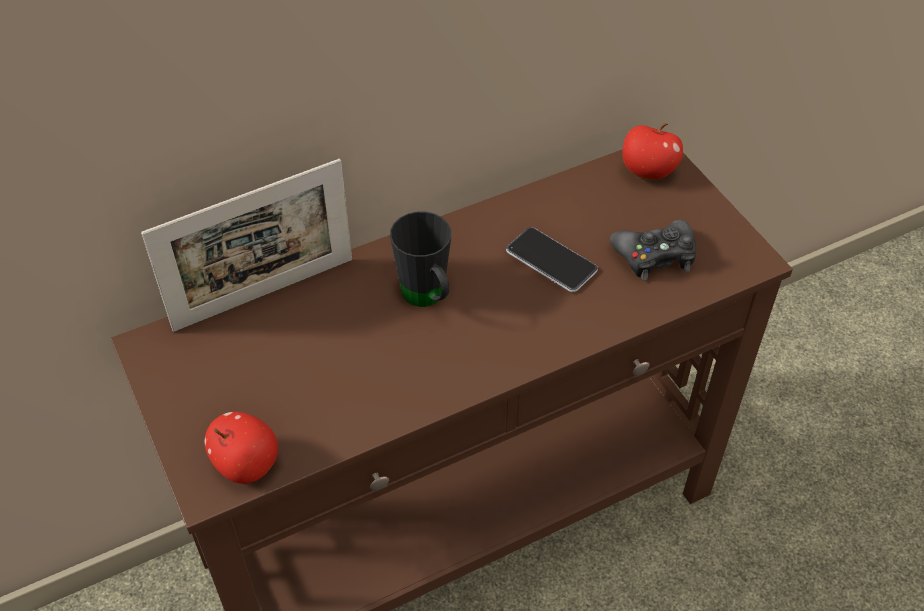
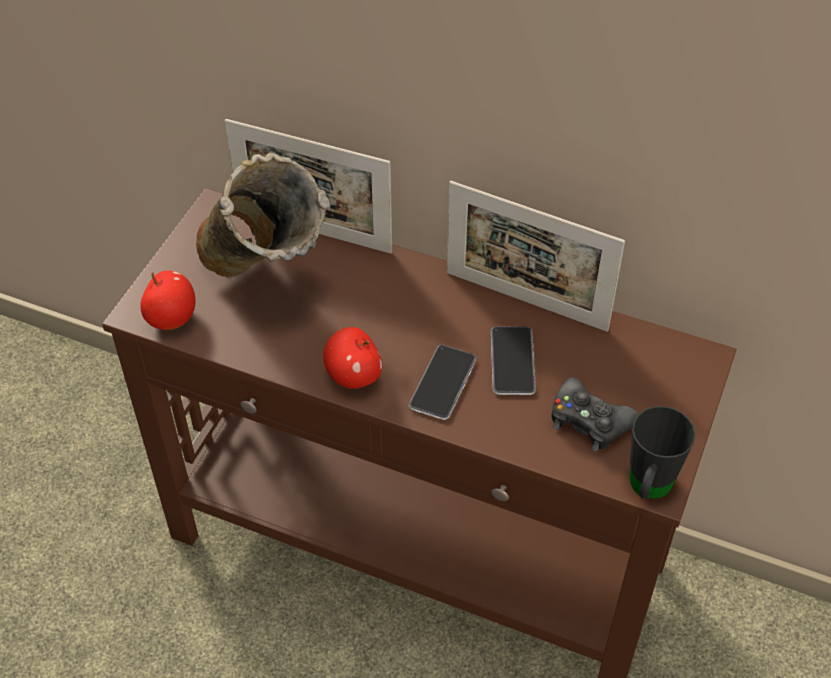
camera: 50 degrees right, 0 degrees up
(287, 368) = (265, 285): none -> beige vase
(428, 299) = (399, 316): black mug -> black mug (647, 490)
(497, 212) = (526, 301): none -> picture frame
(529, 318) = (443, 383): none -> phone
(647, 171) = (677, 363): apple -> apple (354, 376)

